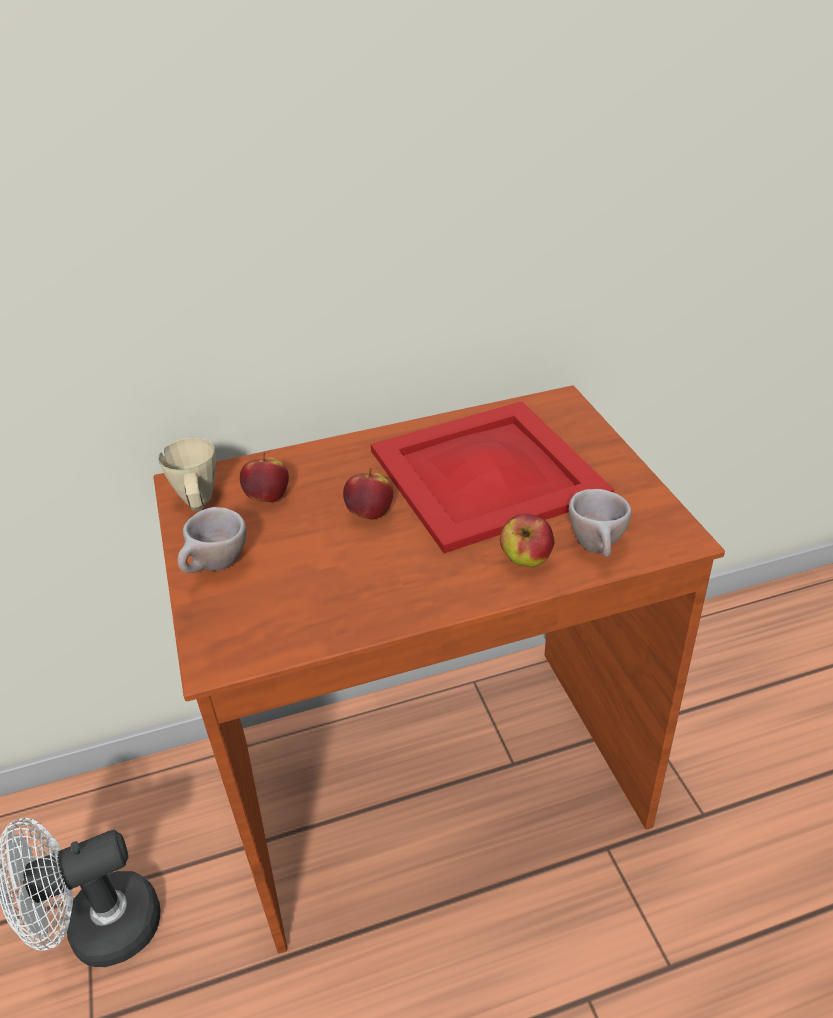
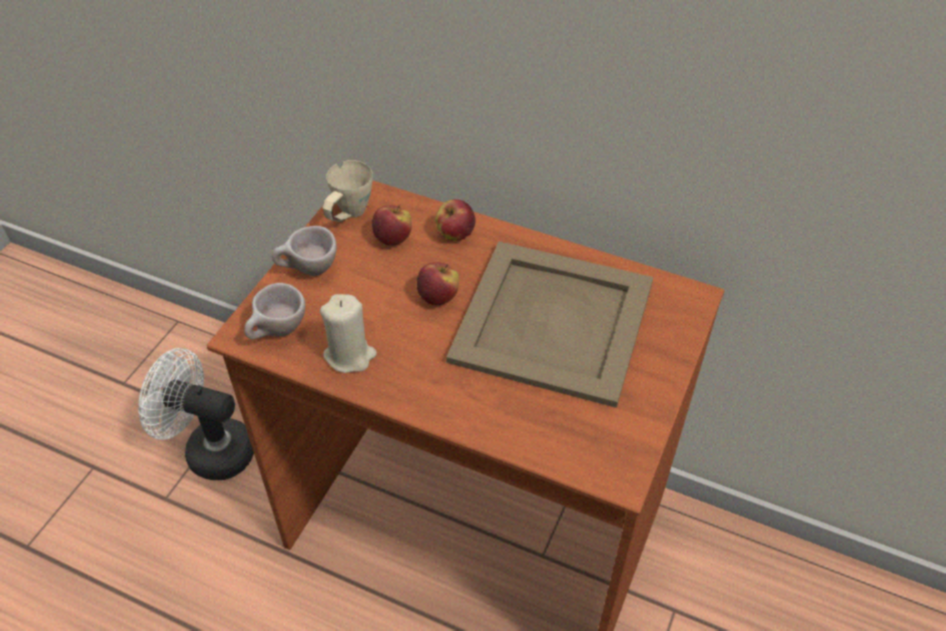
camera: 40 degrees right, 10 degrees up
(350, 604) = (350, 355): none -> beige candle
(489, 473) = (554, 323): red tray -> beige tray
(526, 560) = (490, 409): apple -> apple (455, 234)
(598, 549) = (549, 439): beige cup -> beige cup (278, 333)

